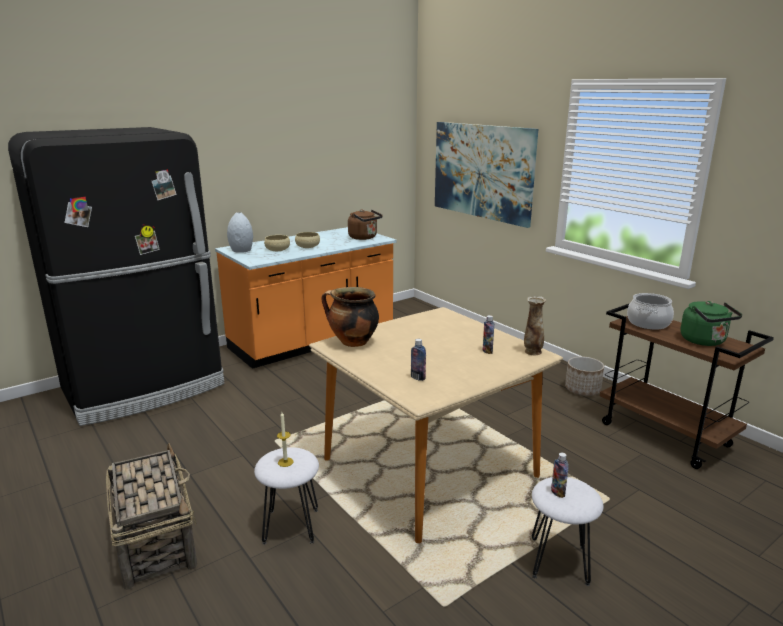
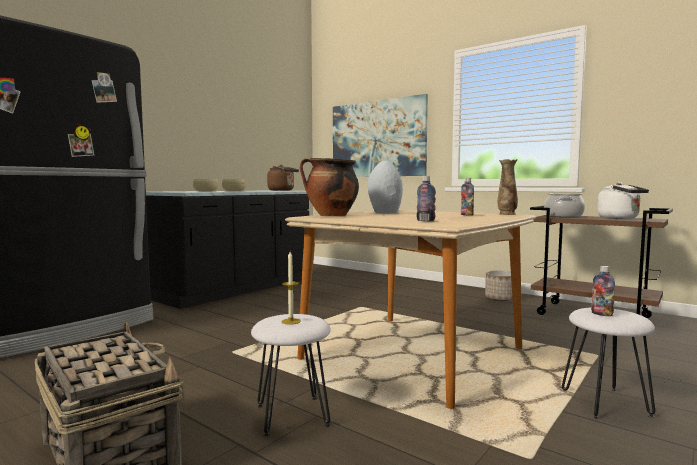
camera: 15 degrees left, 15 degrees down
(241, 250) = (169, 191): grey vase -> grey vase (385, 213)
(313, 340) = (235, 289): orange counter -> black counter
(705, 341) = (620, 218): green kettle -> white kettle

